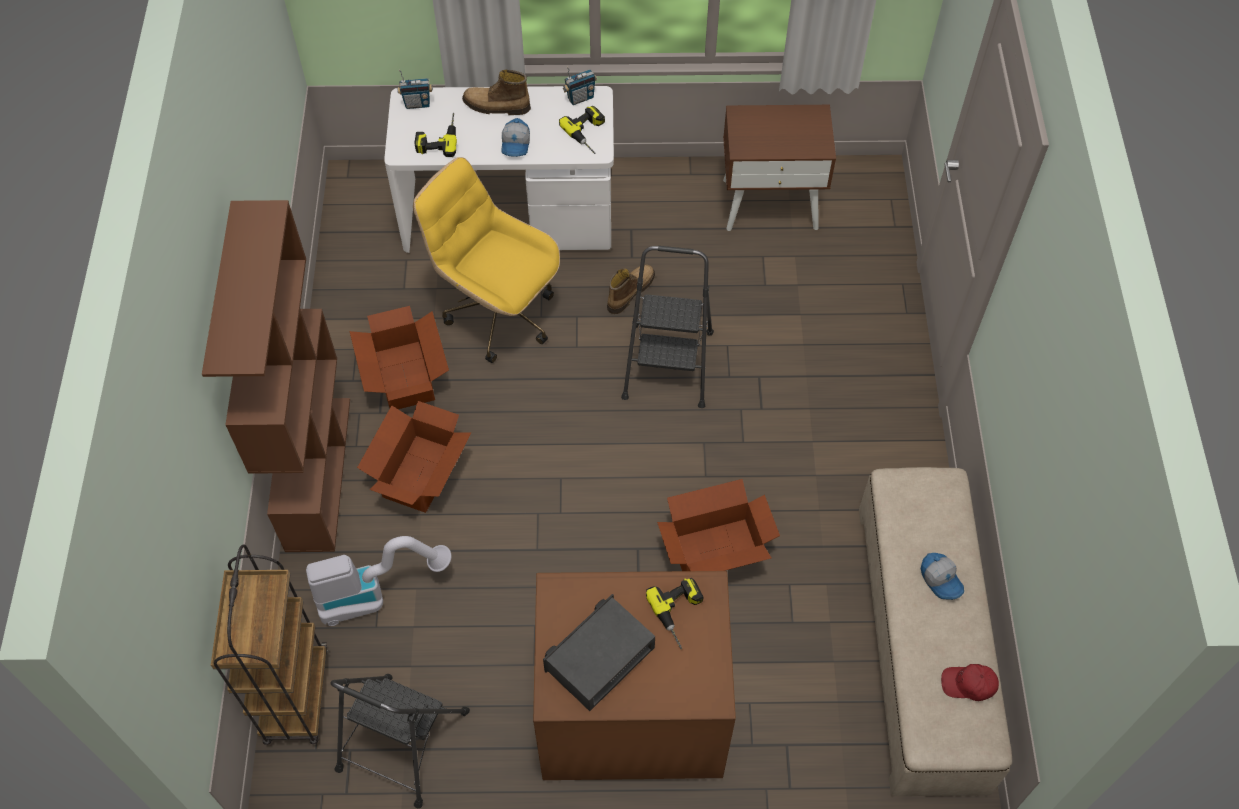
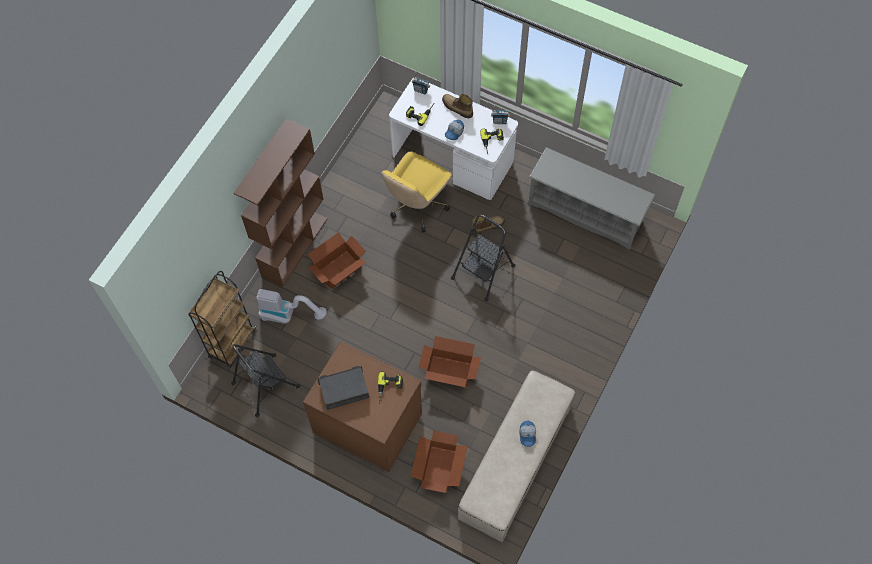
camera: 30 degrees right, 5 degrees up
(404, 377) = (357, 219): cardboard box -> cardboard box (438, 469)
(497, 314) = (417, 208): yellow office chair -> yellow office chair turned 120 degrees counterclockwise
(771, 203) = (586, 212): brown nightstand -> grey shoe rack
(968, 684) = (508, 486): red cap -> none

